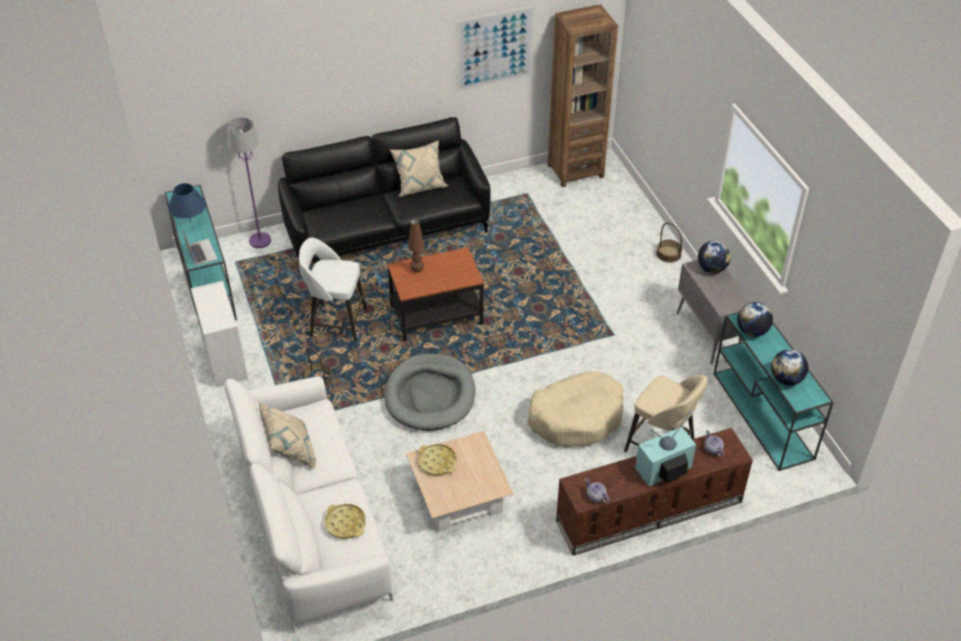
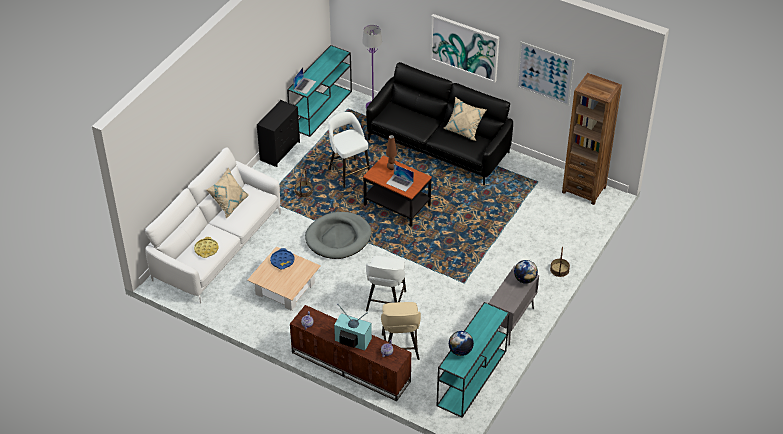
camera: 50 degrees right, 0 degrees up
(190, 222) = (320, 67): blue table lamp -> none
(225, 359) = (280, 150): white dresser -> black dresser
(376, 76) = (464, 47): none -> picture
(437, 462) = (282, 261): yellow tray -> blue tray
(448, 277) = (399, 183): none -> laptop
(576, 417) = (385, 302): beige dog bed -> white stool
(752, 331) = (483, 318): globe -> none

